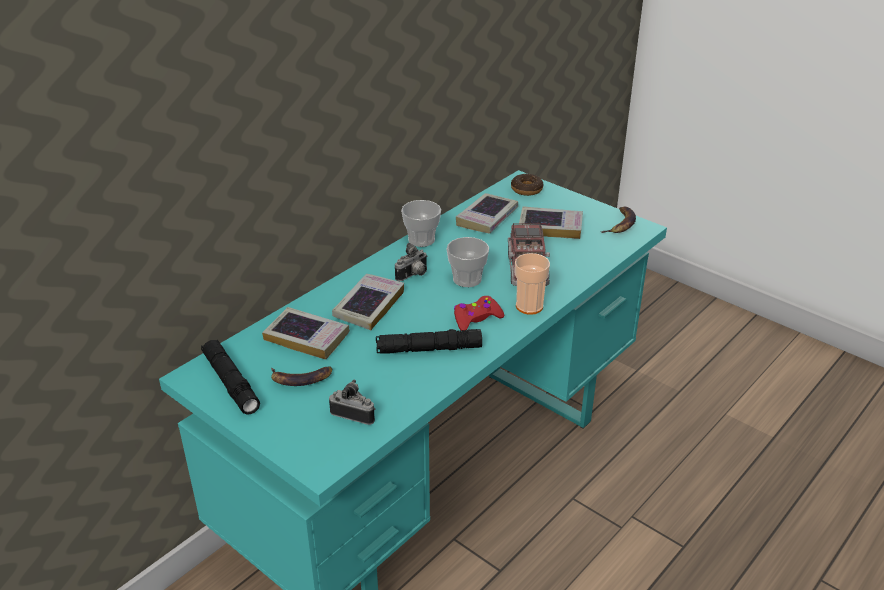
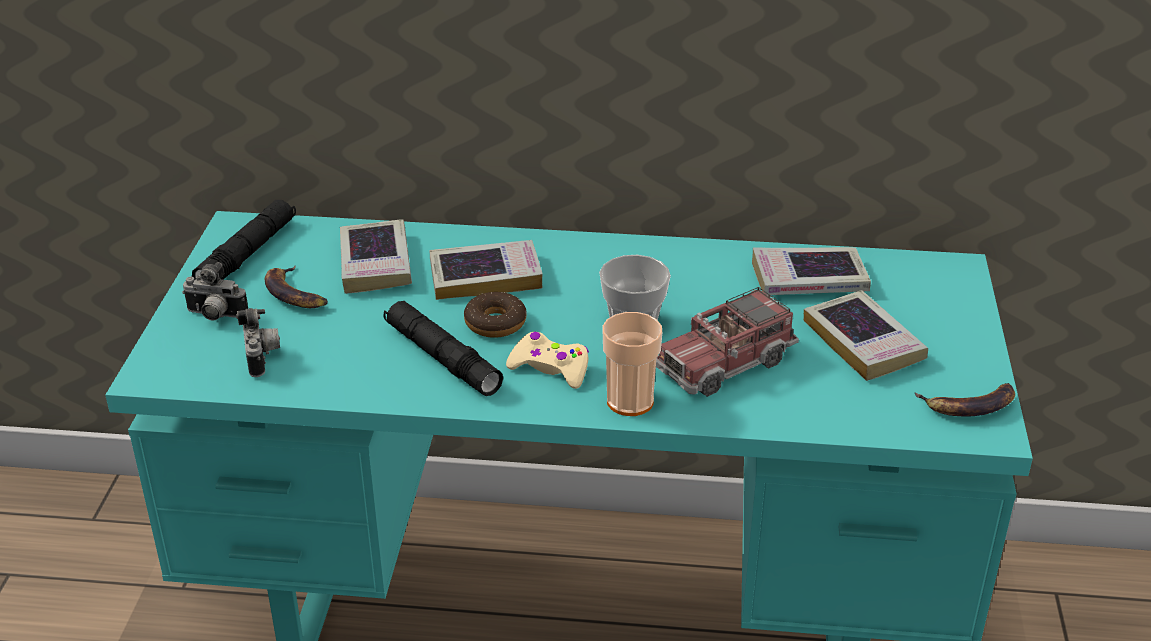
camera: 55 degrees right, 0 degrees up
(413, 275) = (590, 281): camera -> camera (215, 316)
(421, 240) = (681, 252): cup -> none
(476, 318) = (550, 368): red game controller -> beige game controller
(526, 189) = (938, 282): donut -> donut (495, 323)

